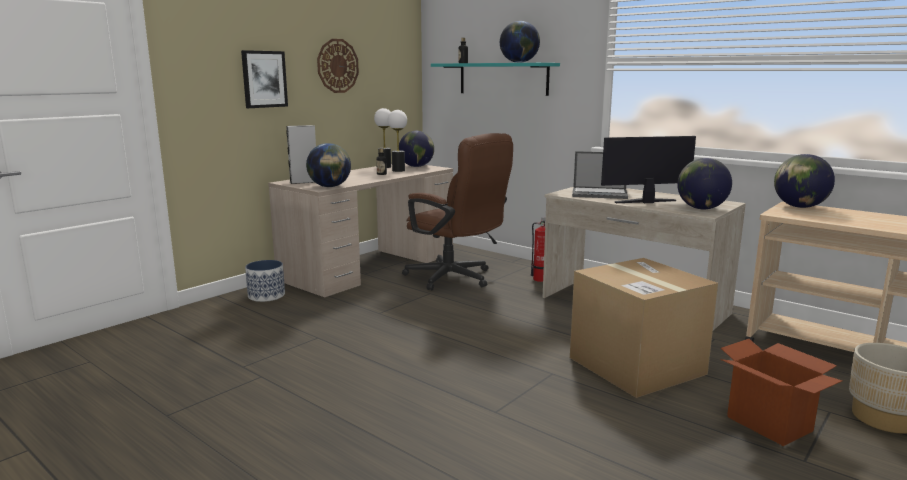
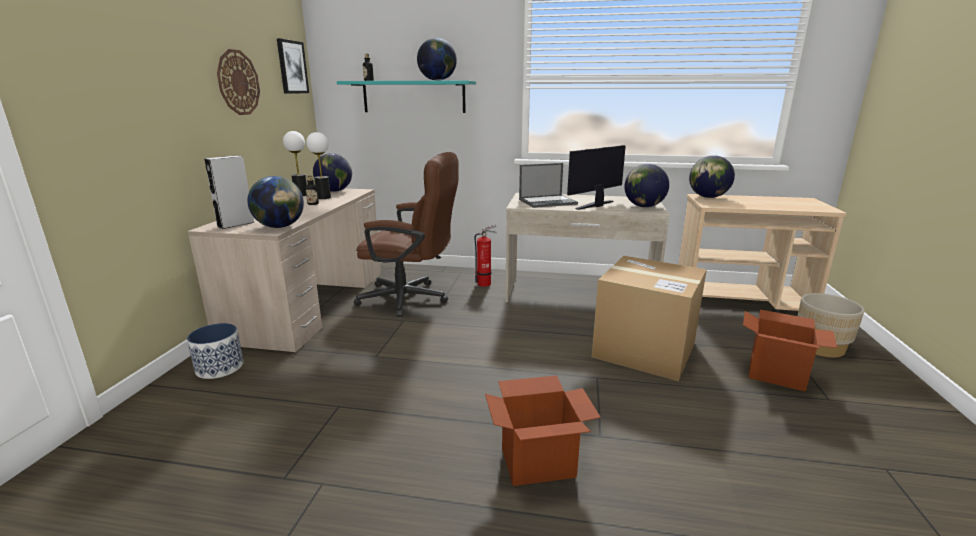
camera: 30 degrees left, 5 degrees up
(264, 79) = (161, 99): picture -> picture (292, 67)
(419, 411) = (538, 463): none -> cardboard box

